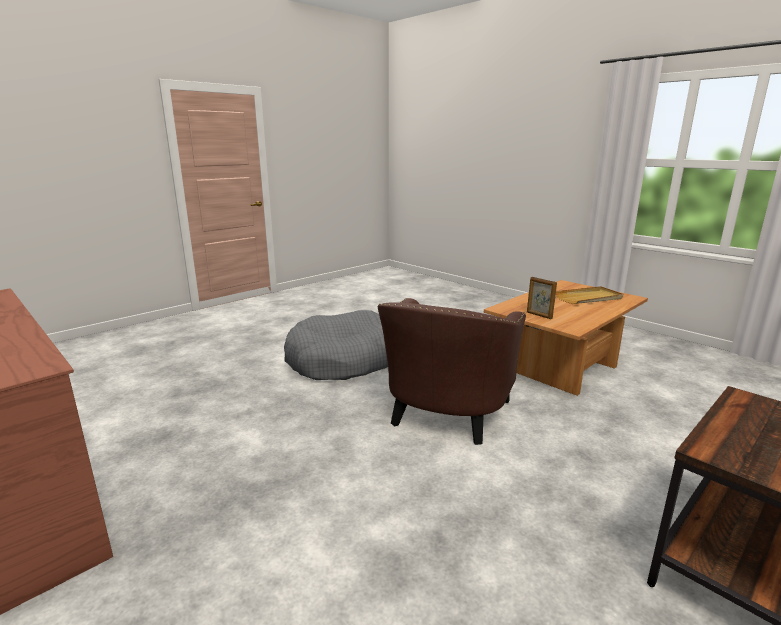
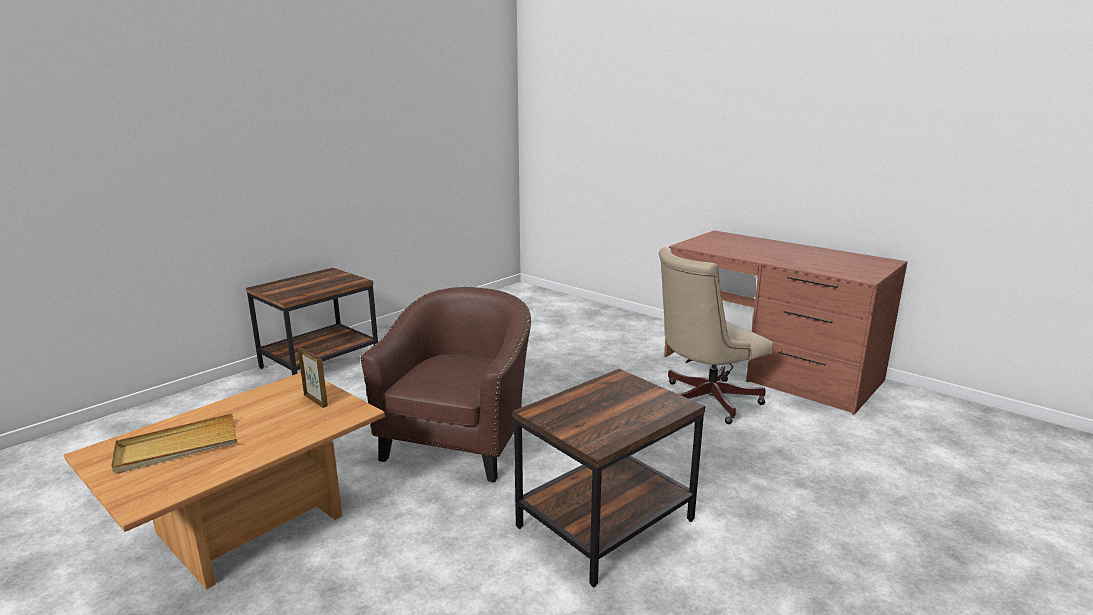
camera: 175 degrees right, 0 degrees up
(170, 451) = (703, 401): none -> beige office chair
(343, 360) = (606, 525): grey dog bed -> brown side table

